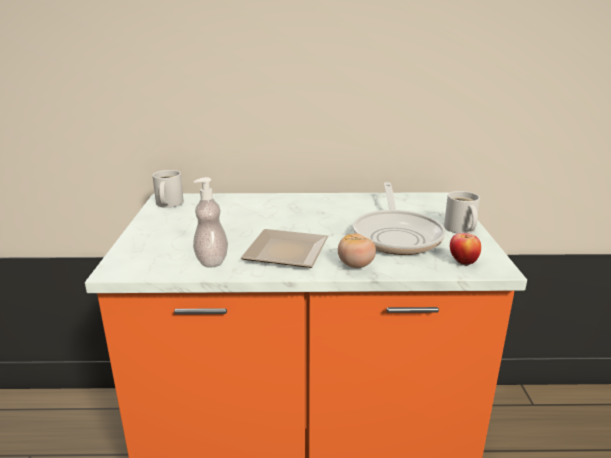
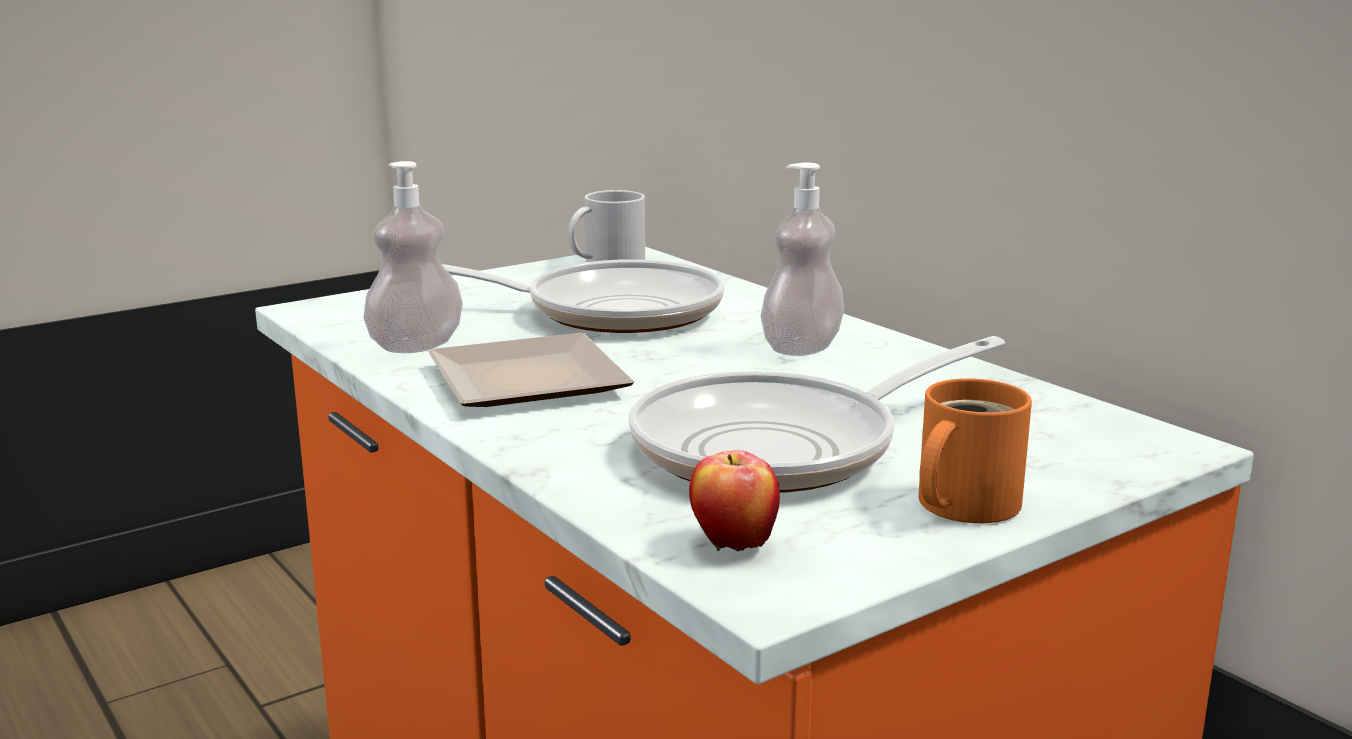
camera: 55 degrees right, 5 degrees down
(228, 220) = (606, 311): none -> frying pan
(315, 207) = (801, 348): none -> soap dispenser
(355, 265) = (551, 445): tomato -> none
(460, 229) = (960, 504): white mug -> orange mug

